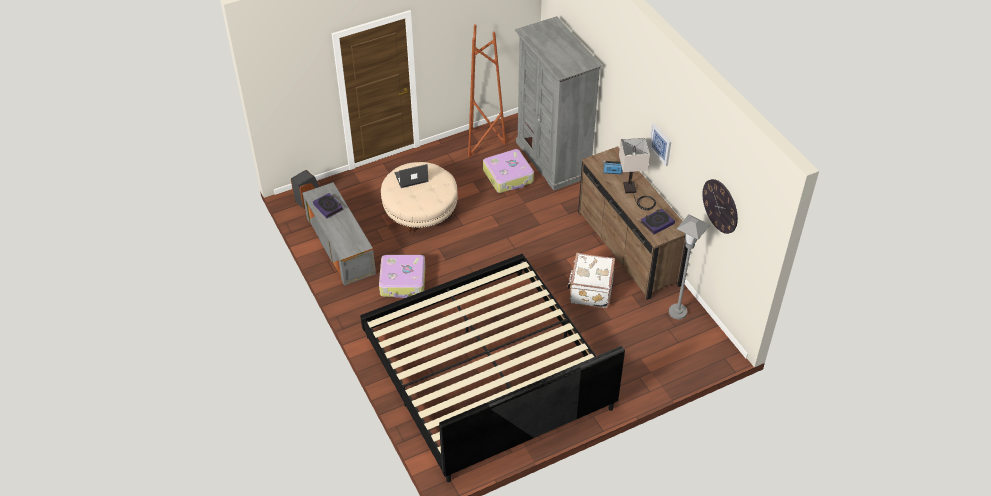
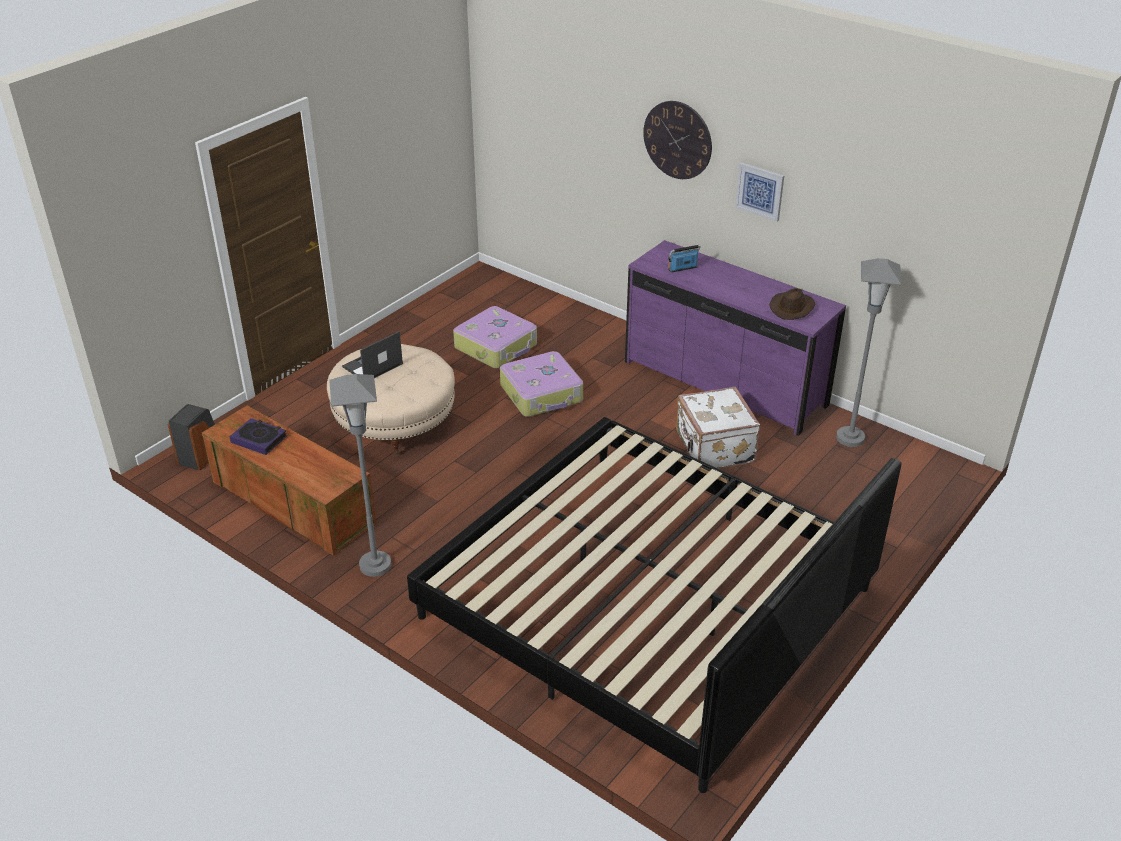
camera: 25 degrees left, 10 degrees down
(339, 245) = (290, 502): grey bench -> brown bench
(362, 298) = (375, 565): none -> grey floor lamp
(403, 281) = (428, 520): suitcase -> suitcase (542, 394)
(482, 143) = (431, 319): brown clothes rack -> none
(552, 159) = (543, 312): grey wardrobe -> none
(628, 248) = (725, 384): brown dresser -> purple dresser
(636, 194) = (735, 284): table lamp -> none
(657, 223) = (792, 307): book -> brown hat
(720, 206) = (907, 232): wall clock -> wall clock (677, 140)

